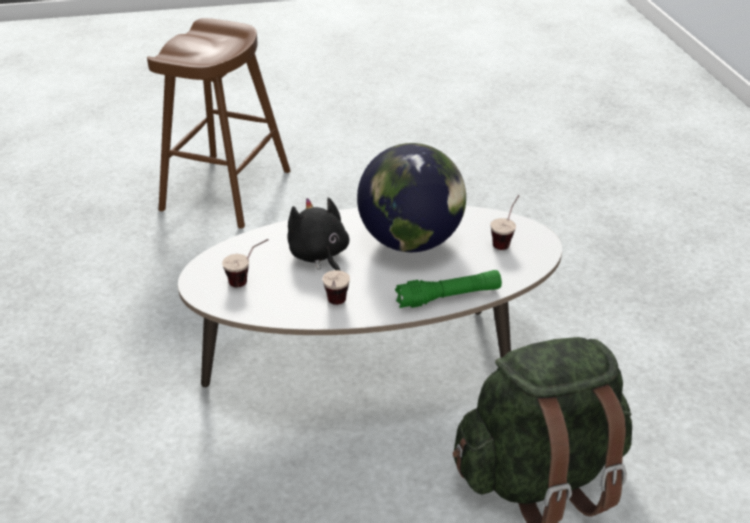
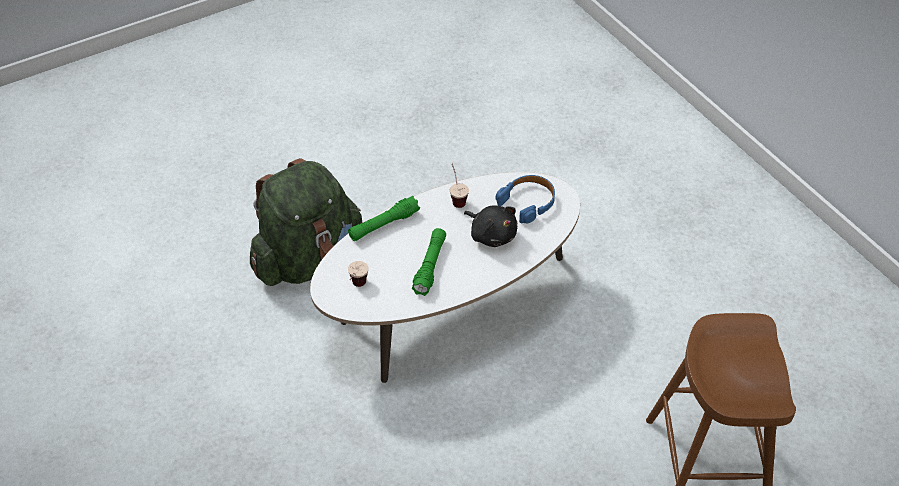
camera: 160 degrees right, 10 degrees up
(248, 279) = (528, 202): cup -> blue headphones
(411, 241) = (430, 266): globe -> green flashlight

